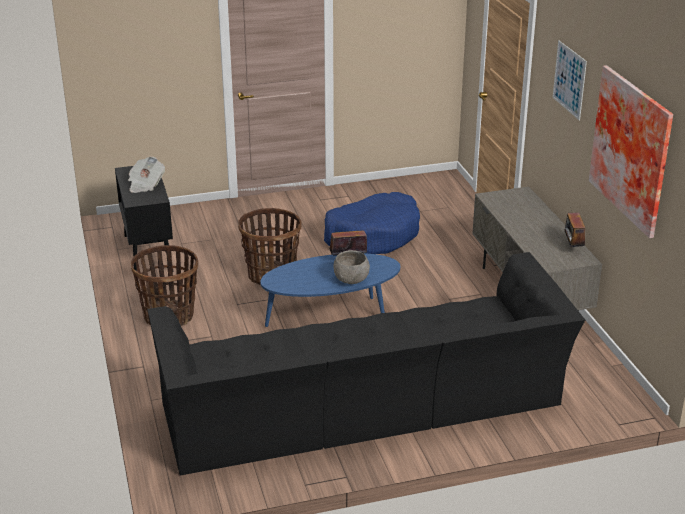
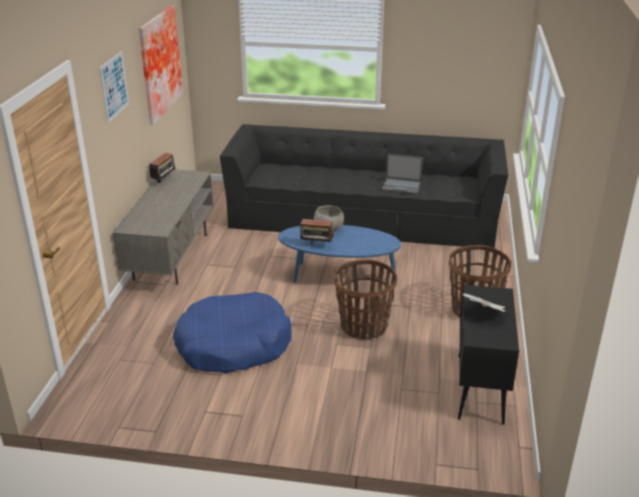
camera: 155 degrees left, 0 degrees up
(300, 343) = (402, 186): none -> laptop

